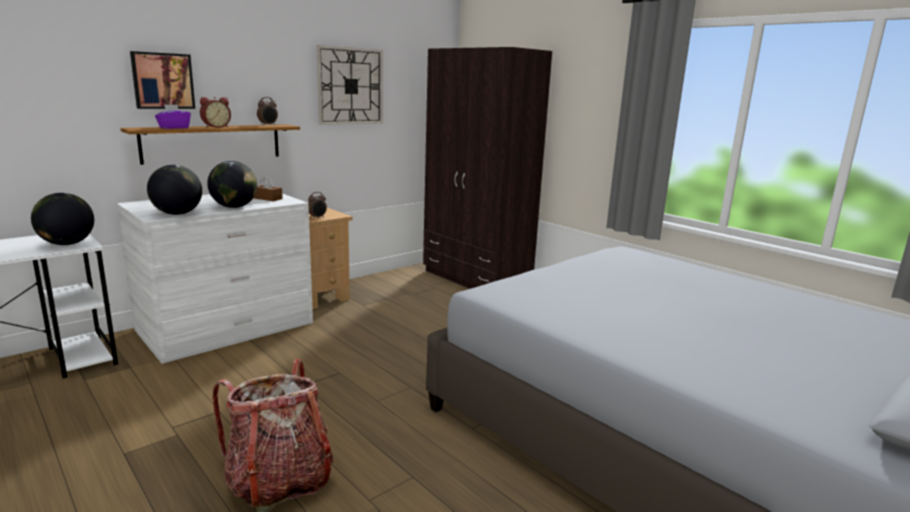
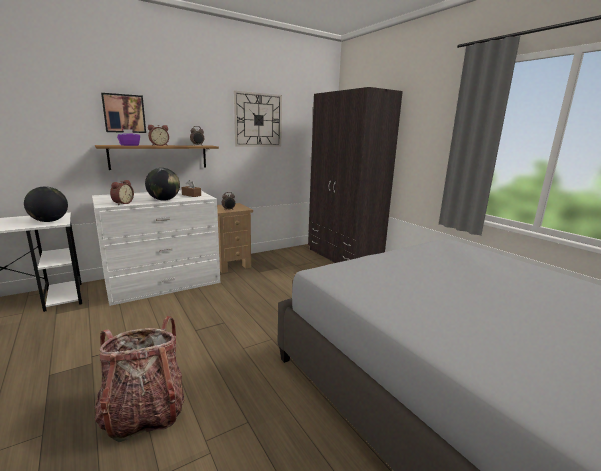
camera: 10 degrees right, 0 degrees up
(177, 214) = (122, 203): globe -> alarm clock

